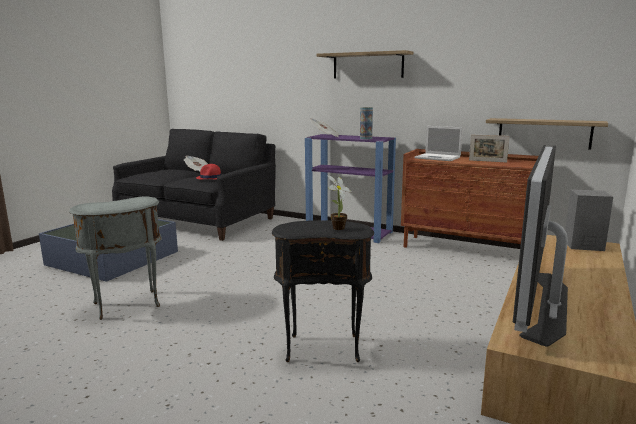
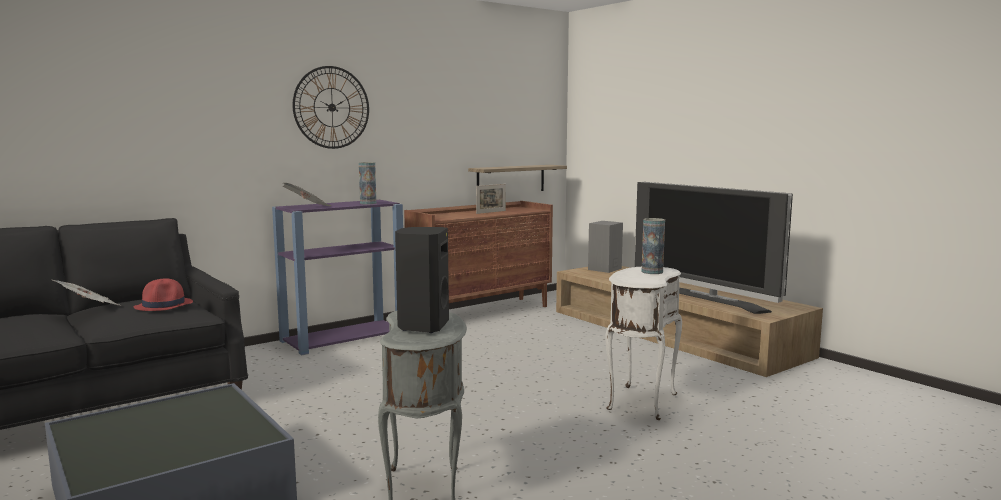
camera: 65 degrees left, 5 degrees down
(110, 204) = (422, 326): none -> black speaker
(323, 347) = (639, 402): black side table -> white side table
(337, 228) = (652, 272): potted plant -> vase
(367, 65) = (331, 107): shelf -> wall clock
(438, 157) = (445, 216): laptop -> none

